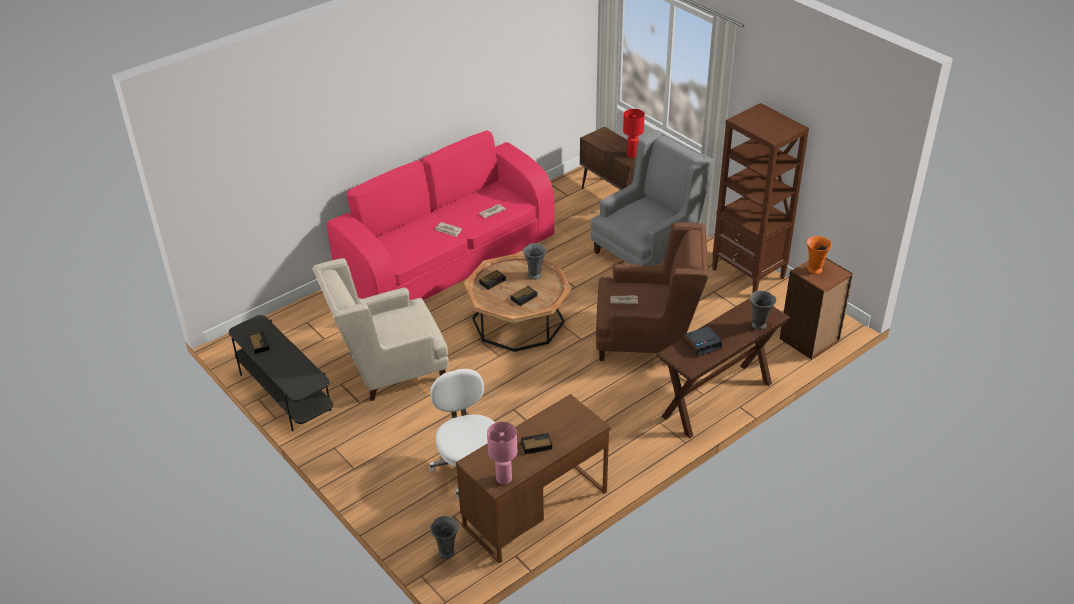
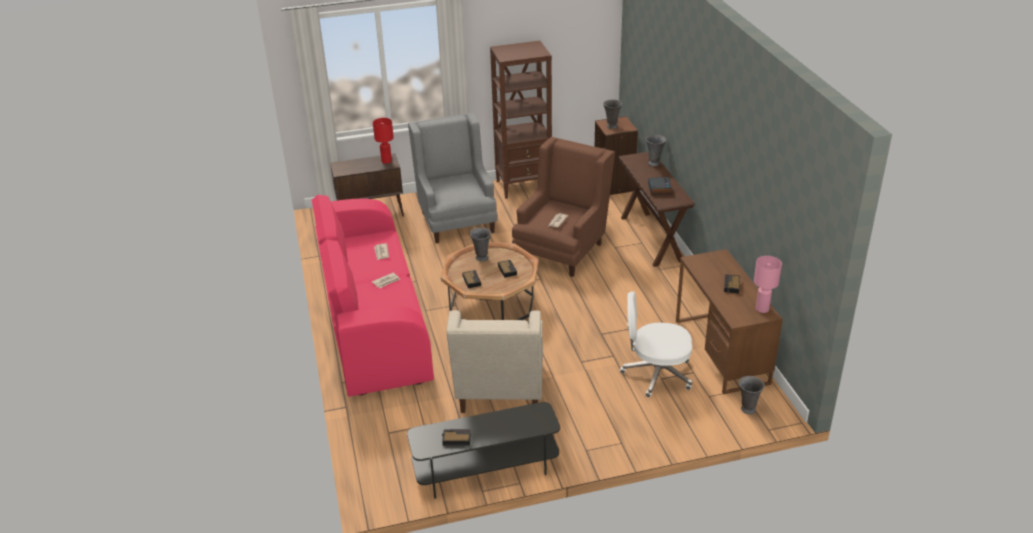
camera: 65 degrees left, 5 degrees down
(814, 269) = (611, 127): orange vase -> grey vase

